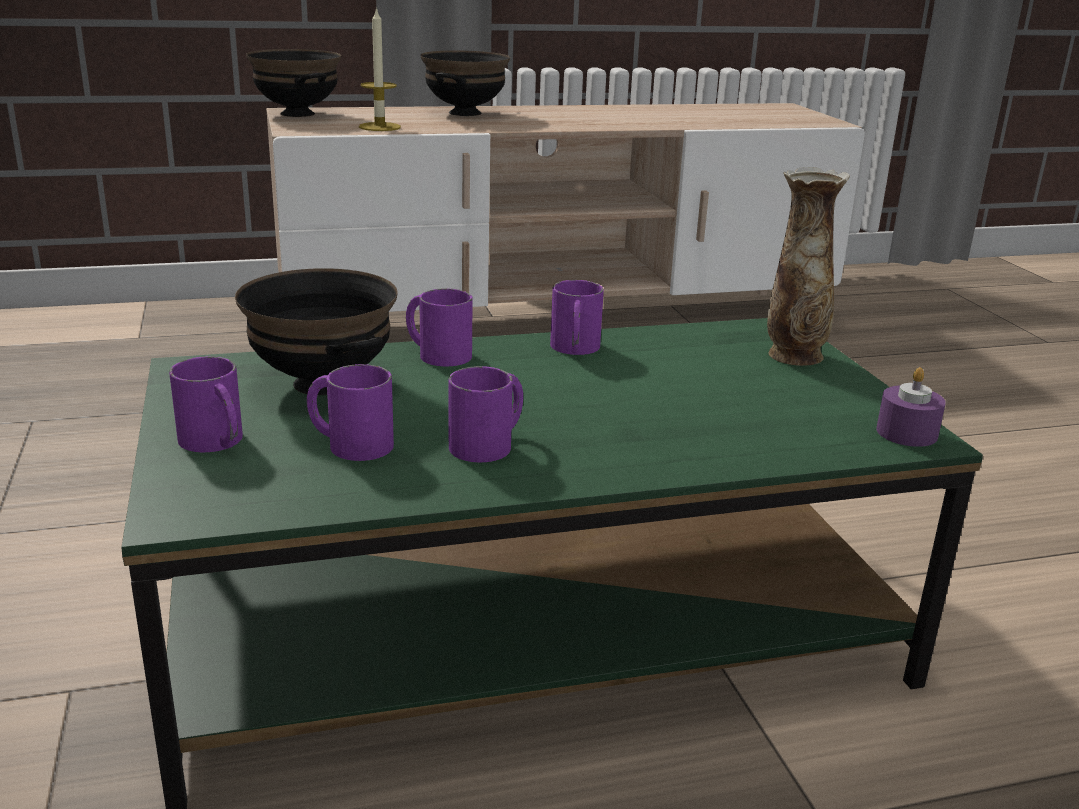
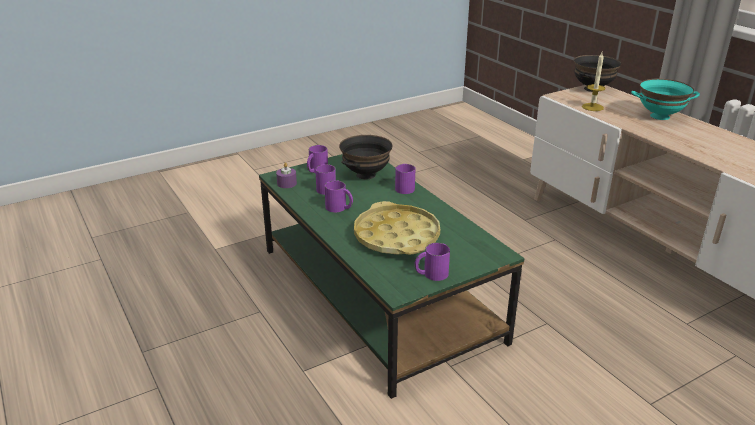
camera: 75 degrees right, 5 degrees up
(464, 113) = (660, 116): black bowl -> turquoise bowl
(575, 349) = (432, 211): purple mug -> purple mug (431, 274)
(676, 401) = (396, 236): none -> yellow tray
(793, 355) = (468, 260): vase -> none
(906, 433) = (401, 289): purple candle -> purple candle (286, 183)

